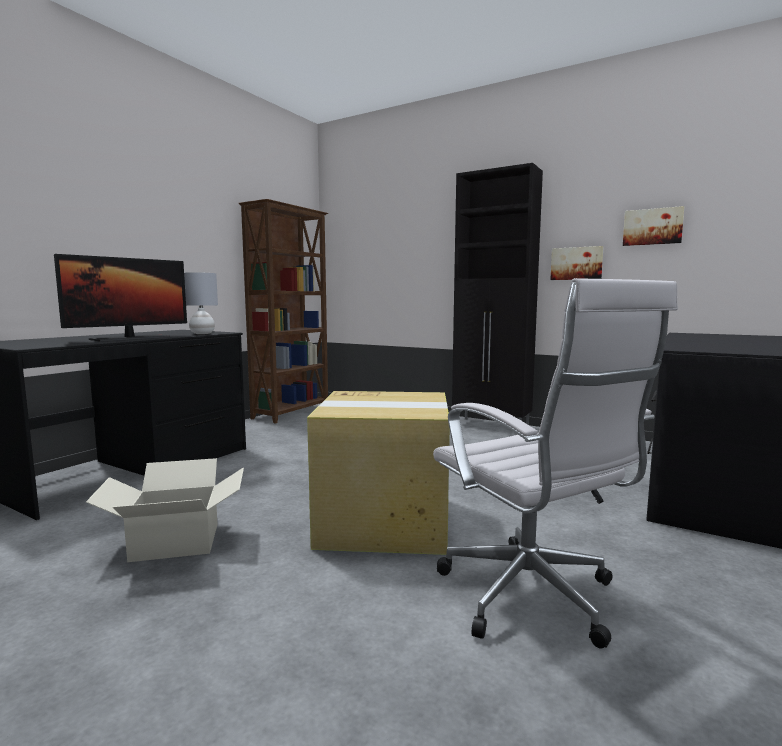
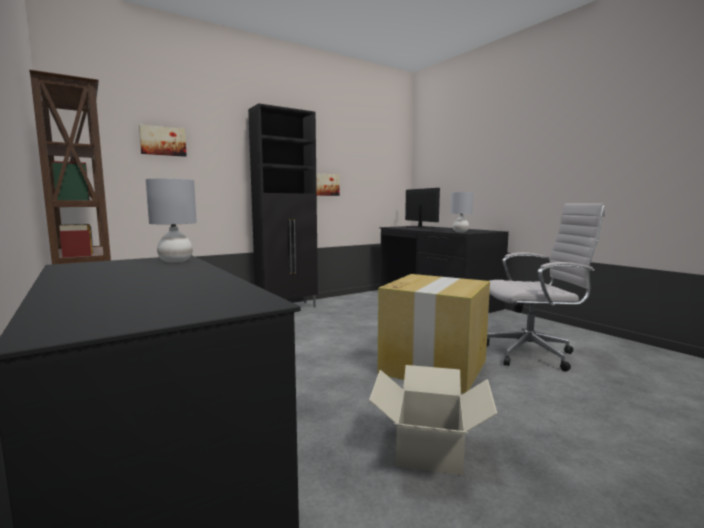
camera: 65 degrees left, 0 degrees up
(130, 338) = (192, 276): monitor -> monitor (420, 227)
(652, 227) = (360, 165): picture -> picture (163, 141)
(693, 347) = (460, 232): none -> grey table lamp

